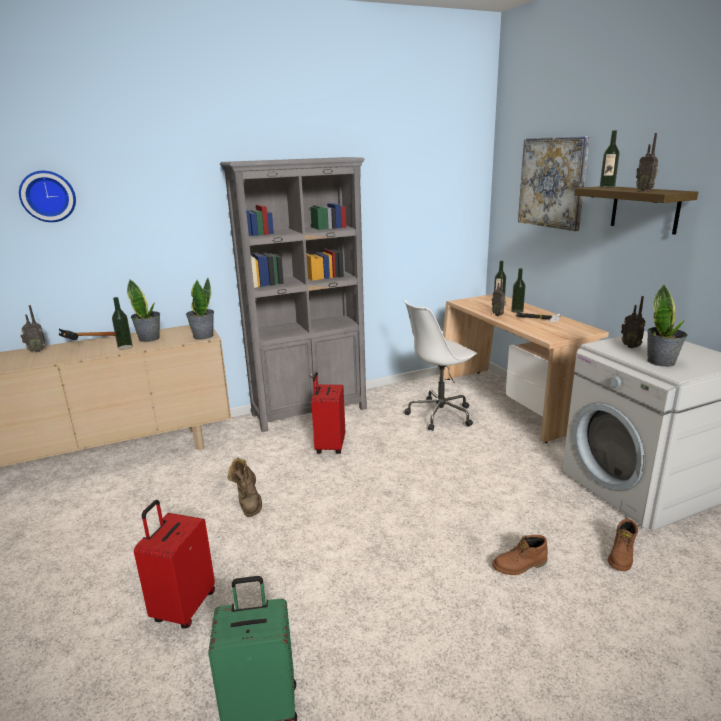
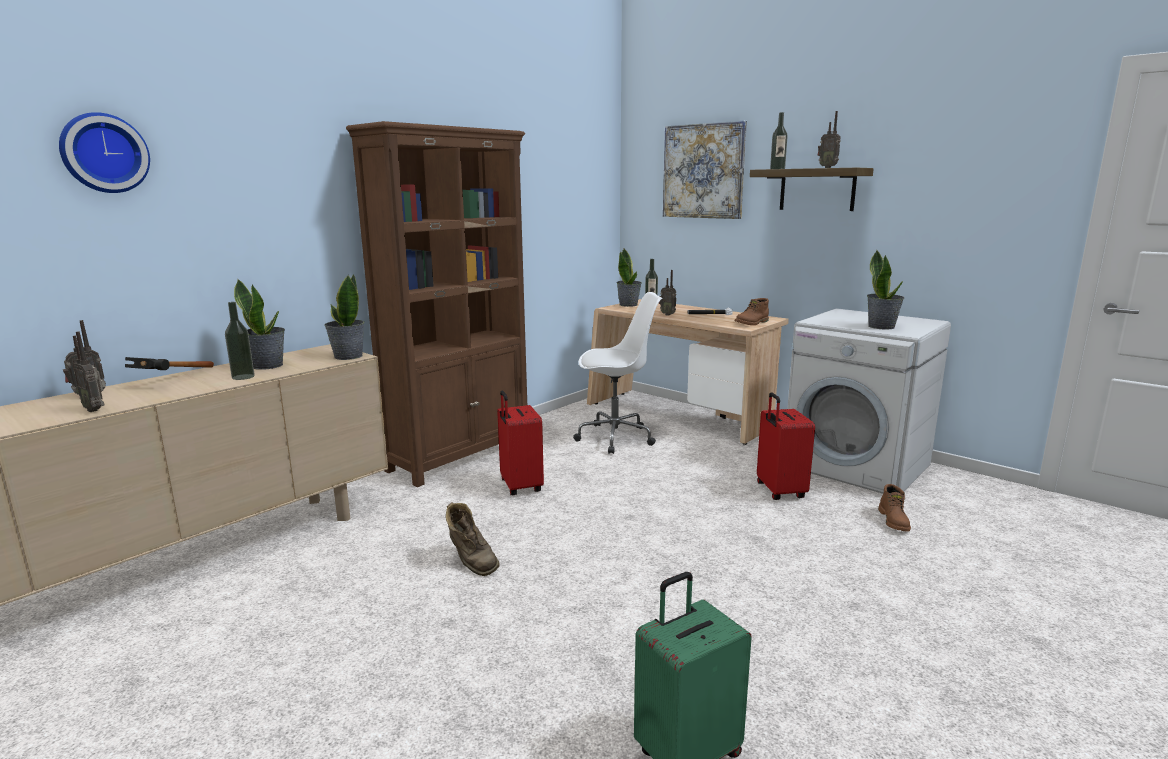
camera: 25 degrees left, 5 degrees down
(183, 607) = (491, 689): red suitcase -> red suitcase (779, 491)
(310, 411) = (461, 456): grey bookcase -> brown bookcase
(438, 416) = (617, 438): white office chair -> white office chair turned 135 degrees counterclockwise
(478, 299) = (628, 305): none -> potted plant
(517, 311) = (681, 310): bottle -> none
(520, 566) = (819, 550): brown boot -> brown boot (752, 323)
(631, 346) = (840, 319): radio -> radio (96, 409)

